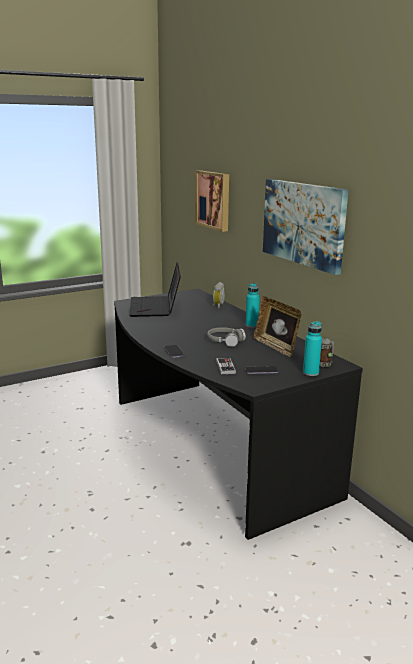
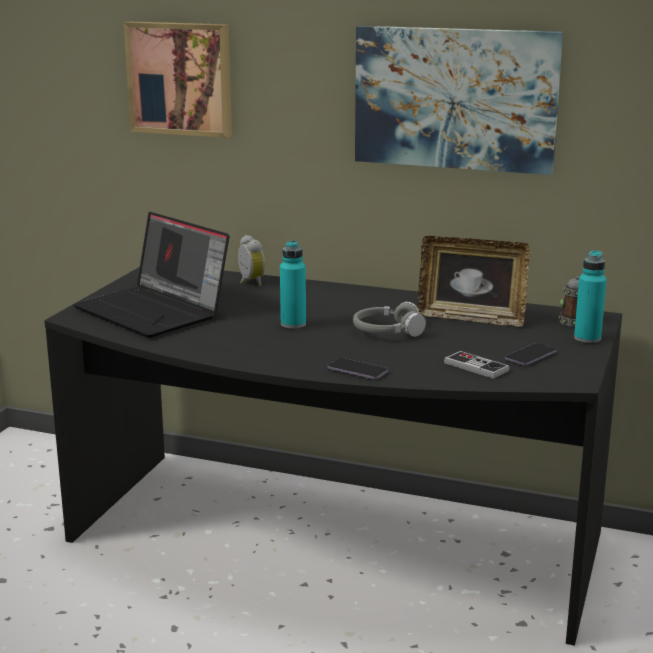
camera: 40 degrees left, 0 degrees up
(251, 325) = (369, 298): turquoise bottle -> turquoise bottle (293, 324)

